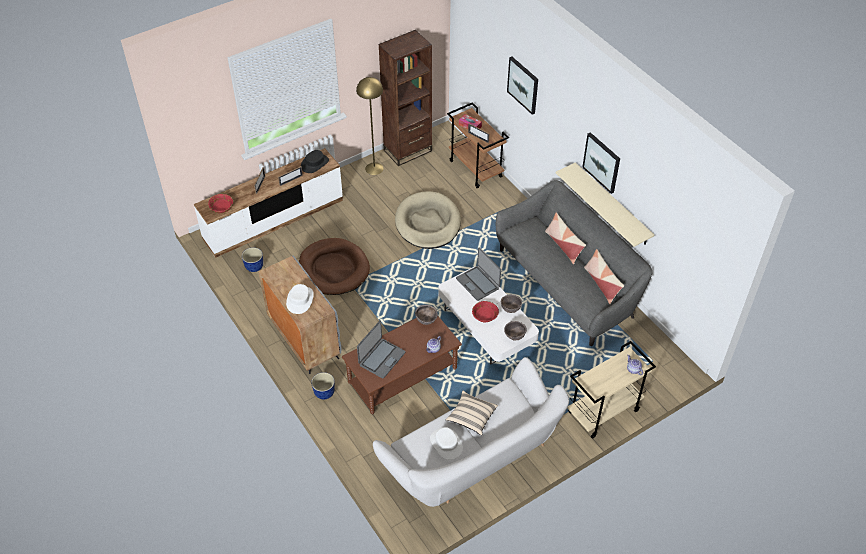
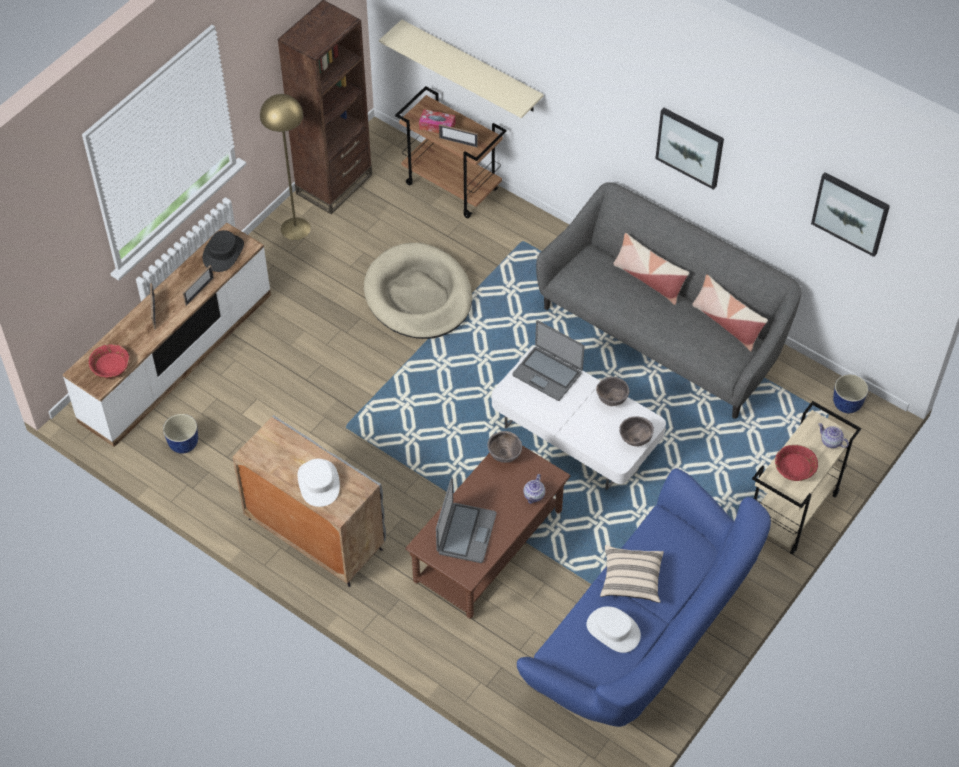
camera: 20 degrees left, 5 degrees up
(324, 393) = (386, 609): planter -> planter (847, 404)
(334, 269) = (309, 411): brown dog bed -> none
(473, 460) = (643, 639): white sofa -> blue sofa
(485, 315) = (579, 420): red bowl -> red bowl (795, 468)
(523, 85) = (526, 51): picture -> picture (851, 213)
(612, 204) = (715, 204): beige shelf -> beige shelf (471, 67)

